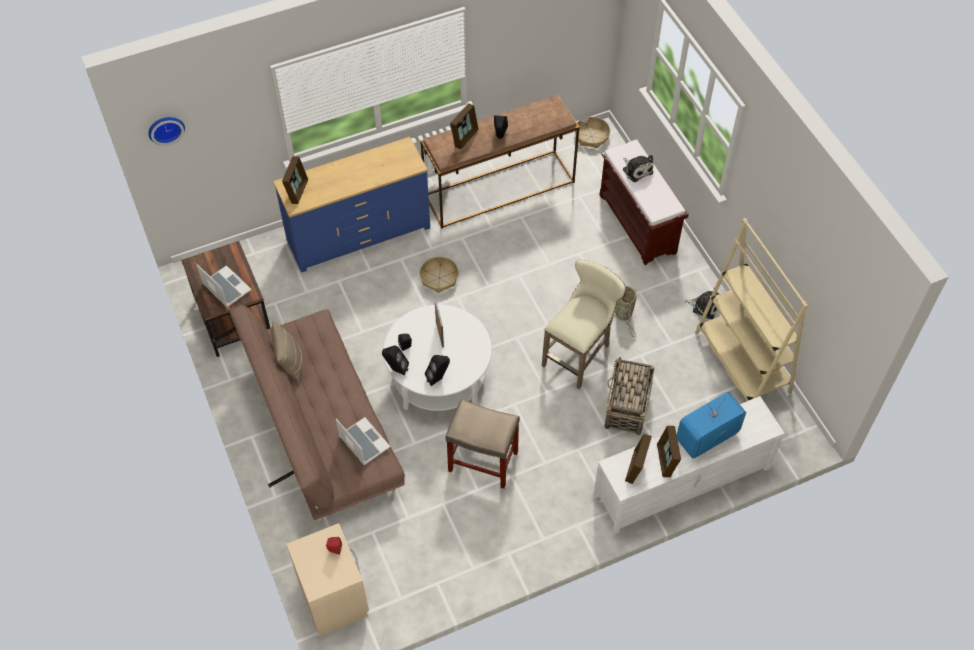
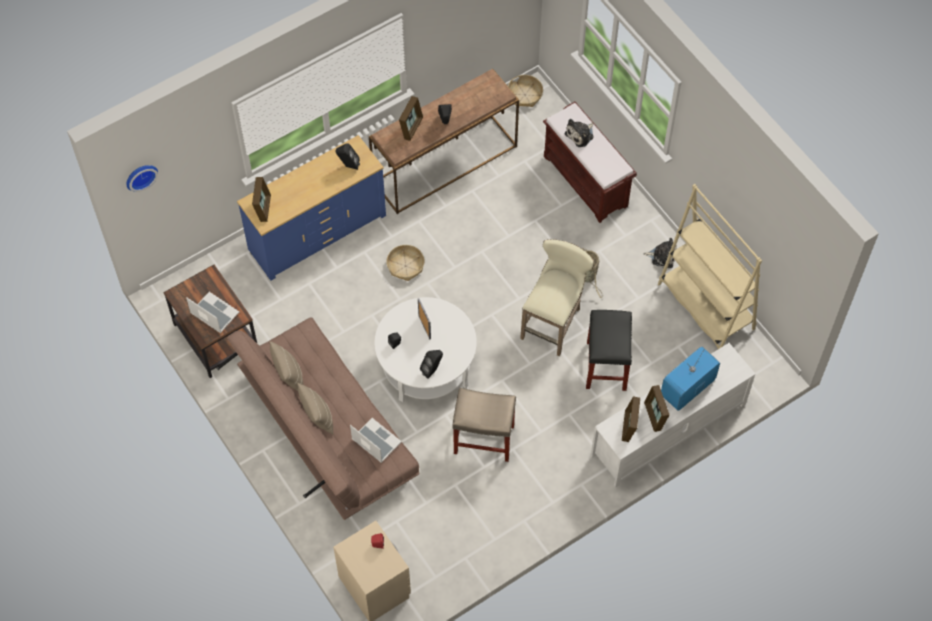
camera: 10 degrees left, 5 degrees up
(309, 408) = (318, 417): none -> beige pillow
(396, 369) = (391, 367): black speaker -> black speaker (348, 165)
(626, 407) = (606, 366): basket -> black stool
(636, 170) = (580, 135): plush toy -> plush toy turned 90 degrees clockwise

